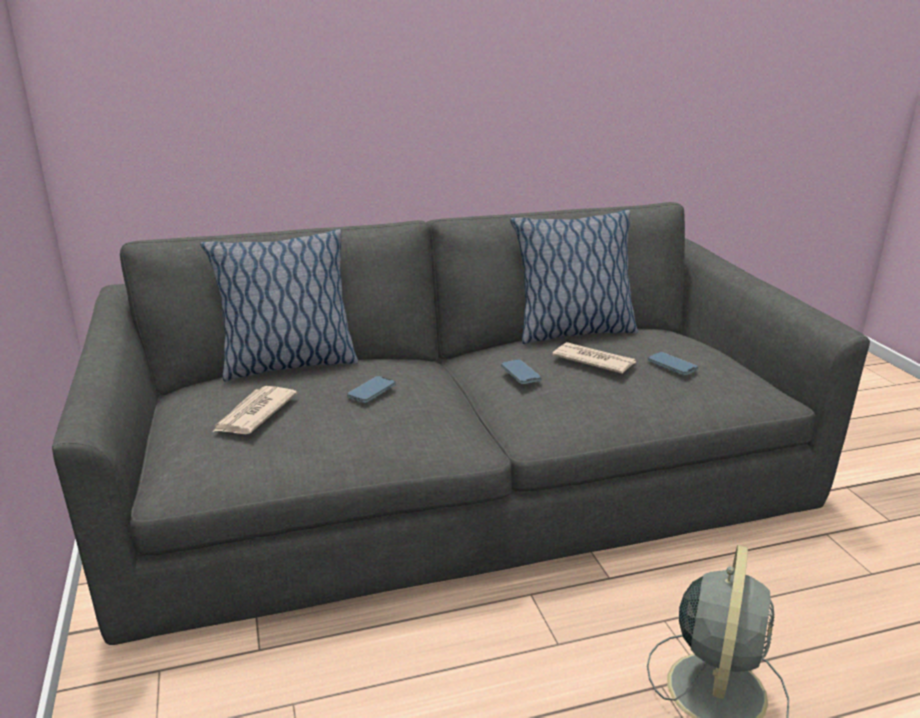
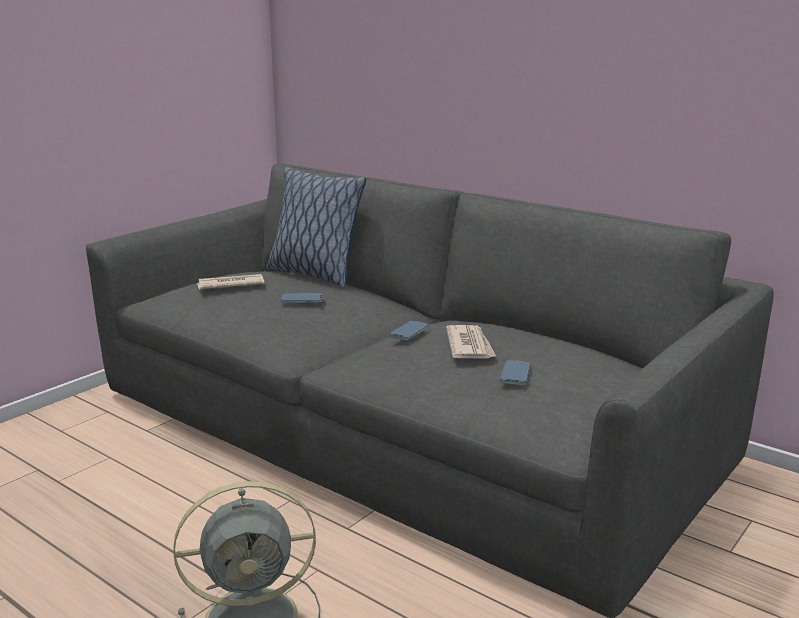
camera: 55 degrees right, 5 degrees down
(572, 332) = (527, 330): pillow -> none

